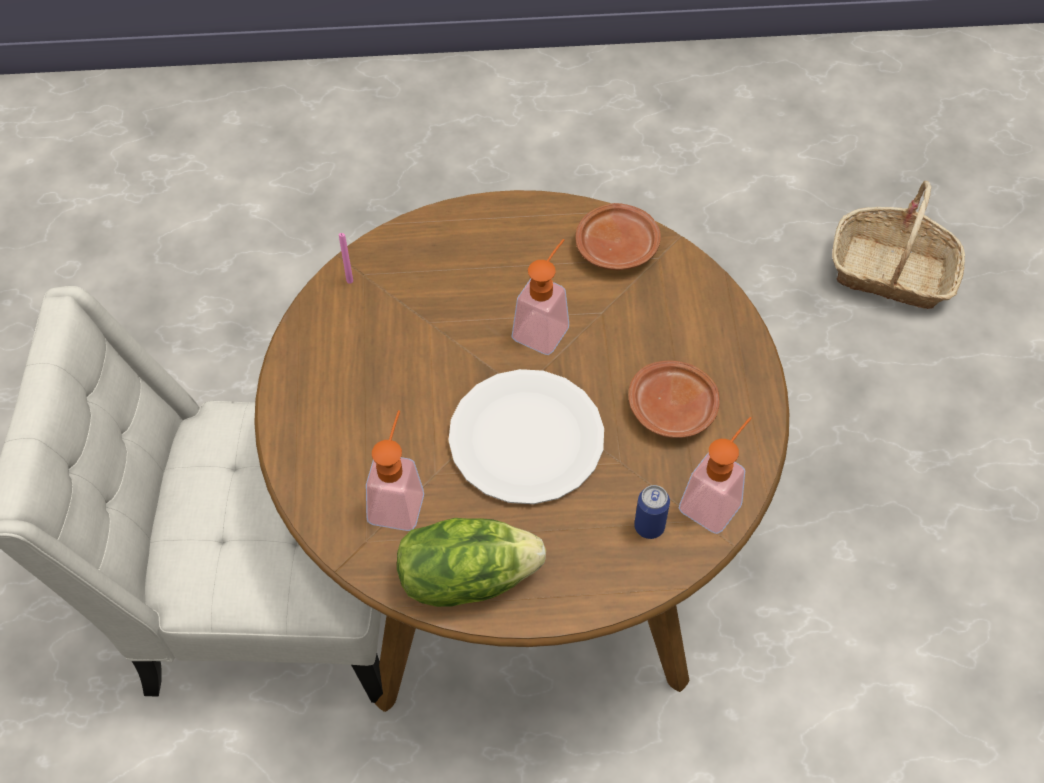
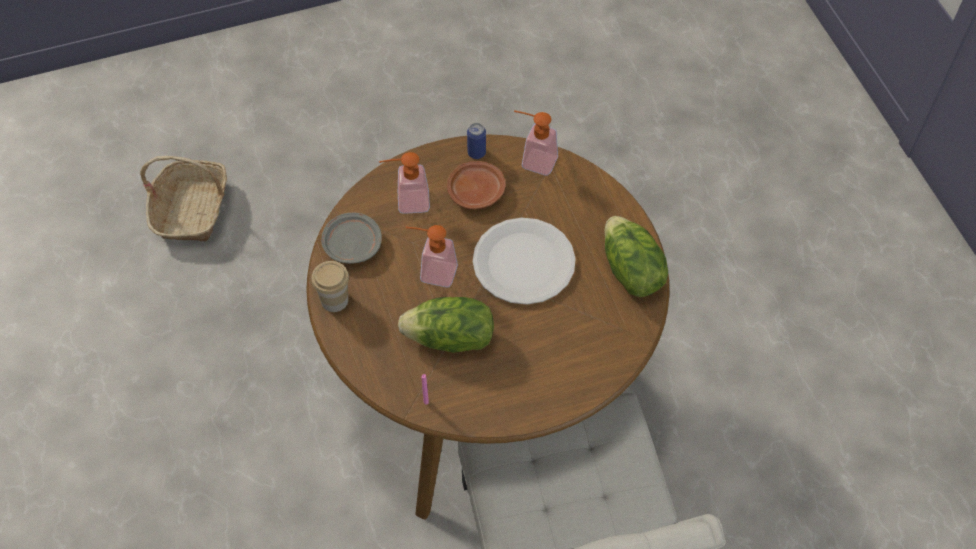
camera: 105 degrees left, 0 degrees up
(398, 498) = (591, 321): soap dispenser -> soap dispenser (406, 202)
(431, 324) = (450, 339): none -> lettuce
(534, 215) = (334, 300): none -> cup
(617, 246) = (352, 244): brown plate -> grey plate
(649, 526) = (563, 188): can -> can (476, 153)

